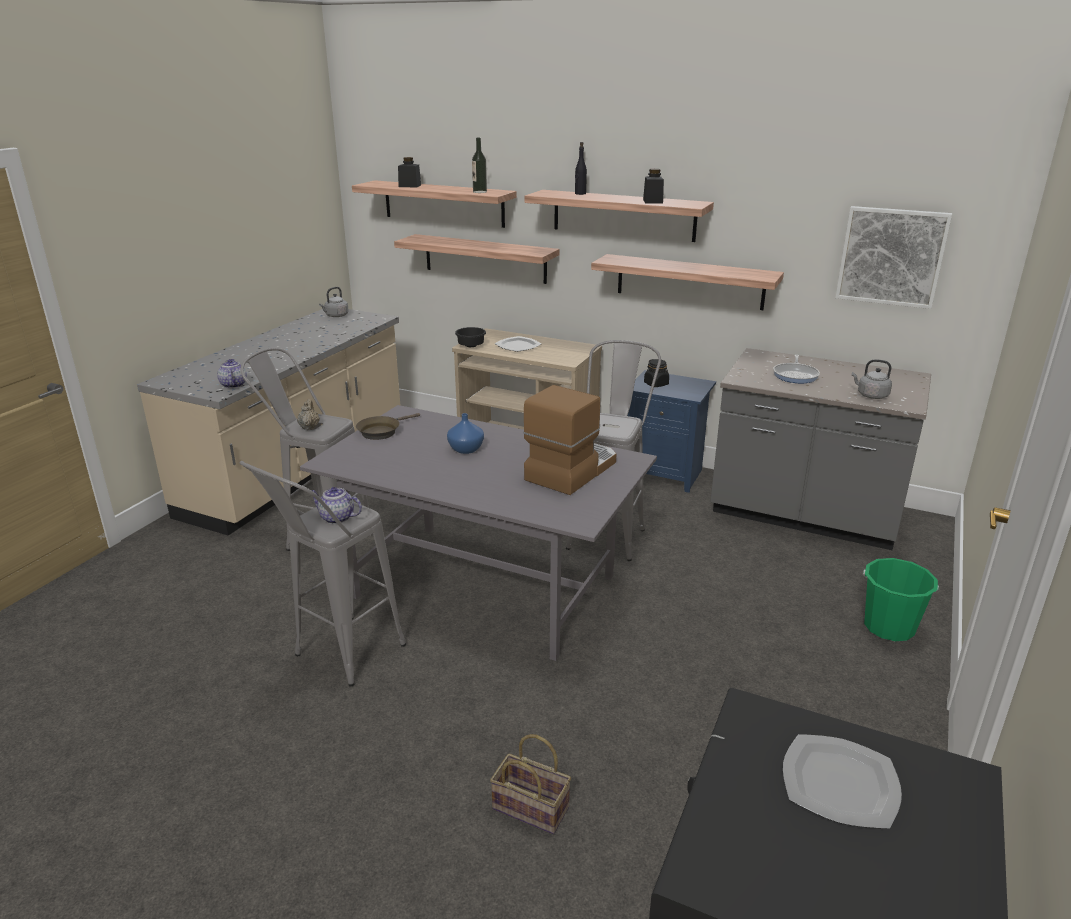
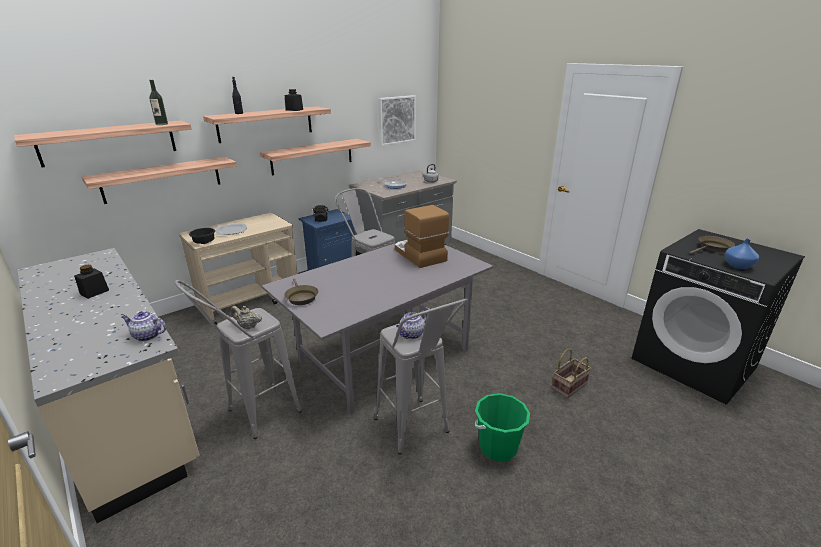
camera: 65 degrees left, 0 degrees up
(336, 316) = (55, 269): grey kettle -> none
(409, 186) = (80, 131): black jar -> black jar (94, 292)
(465, 449) = (362, 276): blue vase -> blue vase (737, 265)
(841, 784) = (712, 248): plate -> brown frying pan
(889, 627) = (493, 267): green bucket -> green bucket (498, 447)

